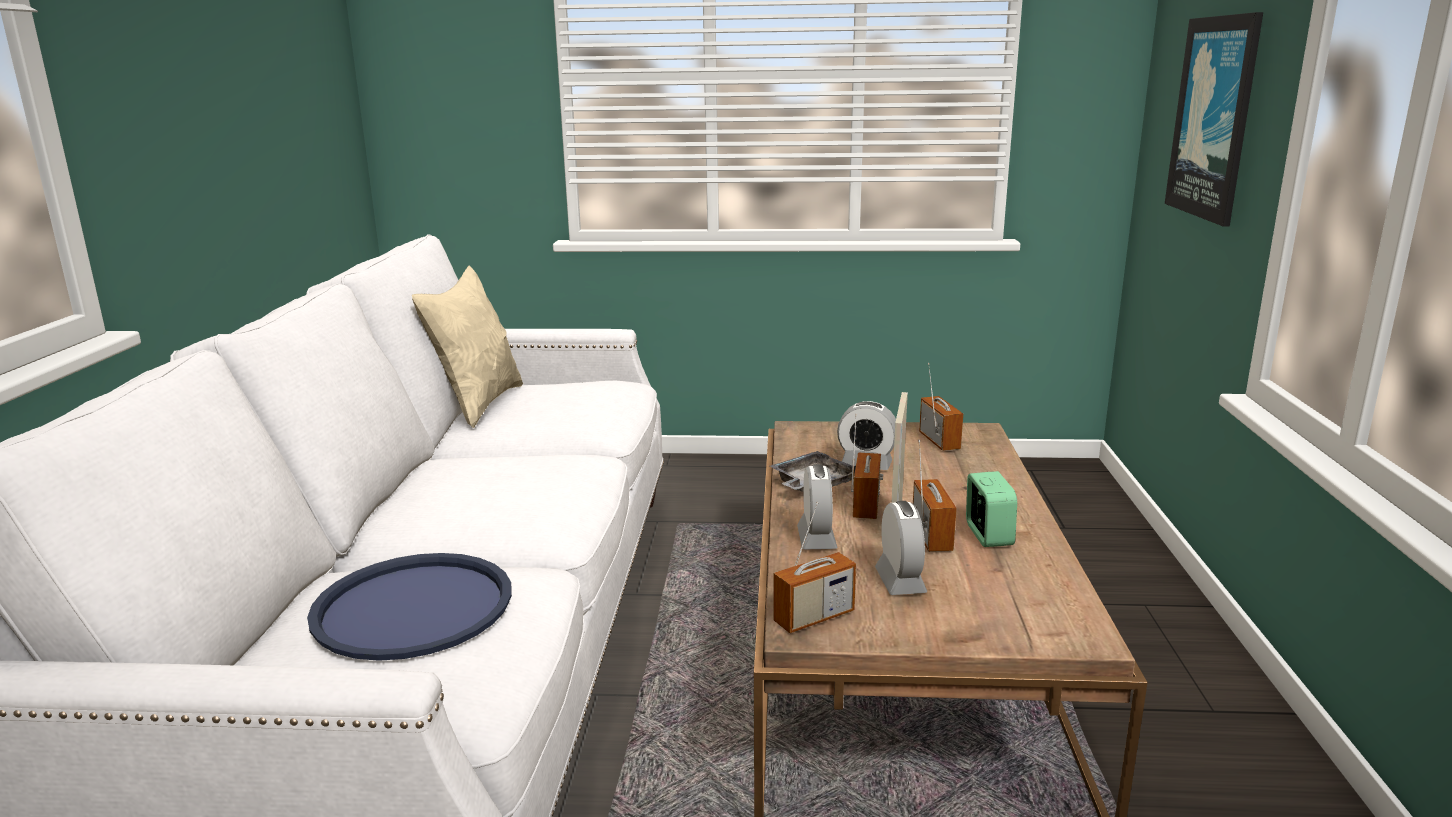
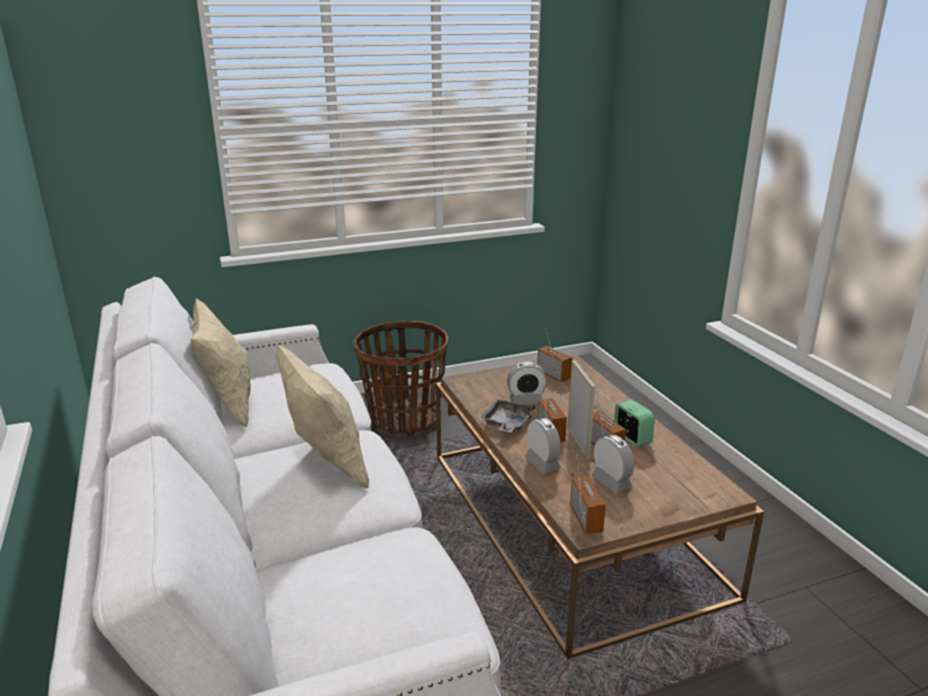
camera: 25 degrees left, 5 degrees up
(413, 607) = (361, 585): blue tray -> none
(516, 478) = (326, 465): none -> beige pillow
(759, 493) = (404, 420): none -> basket
(814, 617) = (586, 519): radio -> radio turned 45 degrees counterclockwise
(1214, 118) = (676, 154): picture -> none

